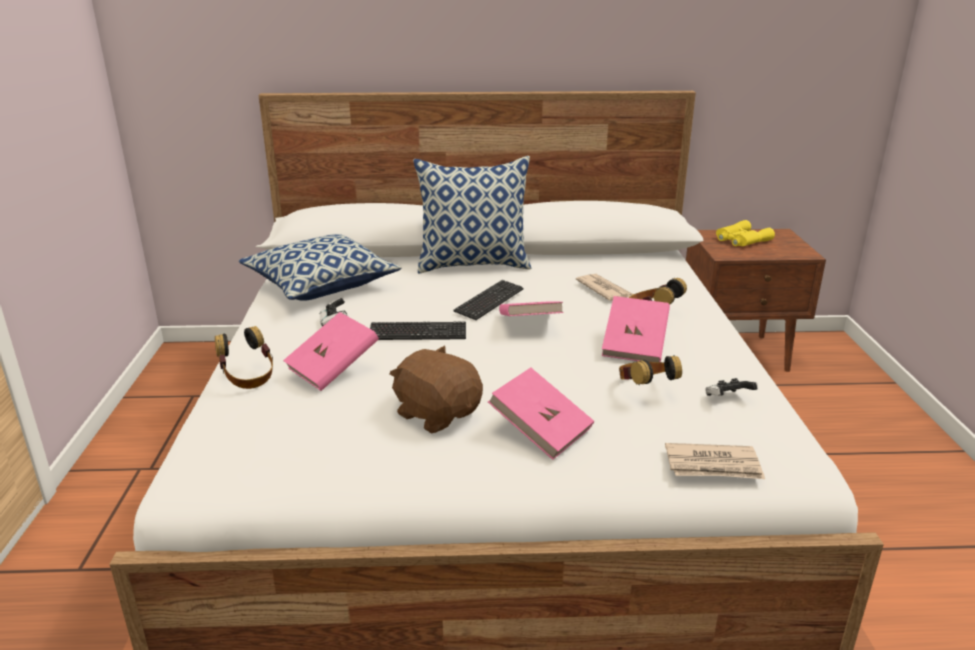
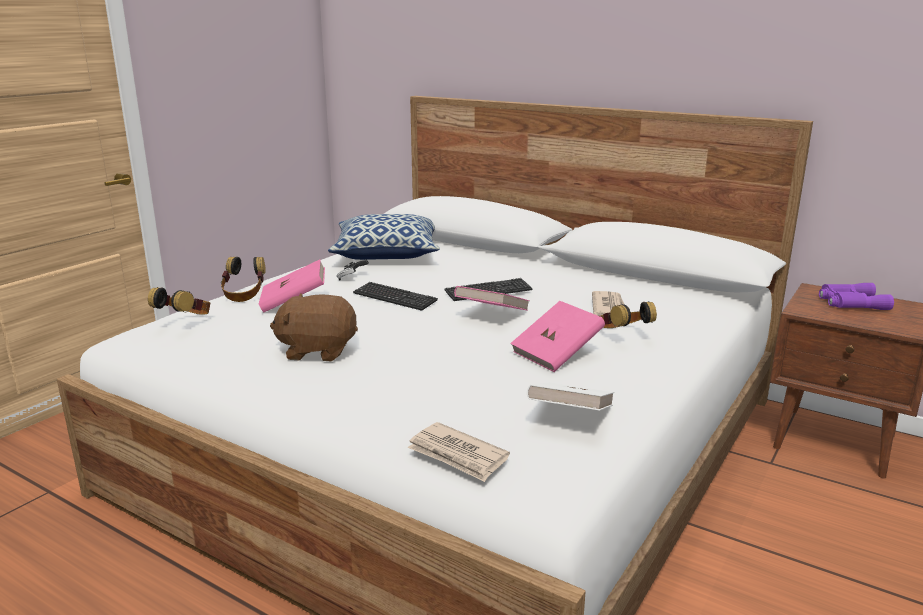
camera: 35 degrees right, 5 degrees down
(437, 414) = (318, 350): brown plush toy -> brown plush toy turned 75 degrees counterclockwise
(474, 264) = (526, 265): pillow -> none
(541, 431) = (369, 385): pink book -> none
(645, 389) = (506, 386): headphones -> headphones (185, 321)
(727, 399) = (570, 417): game controller -> white book
(741, 240) = (850, 302): yellow binoculars -> purple binoculars

